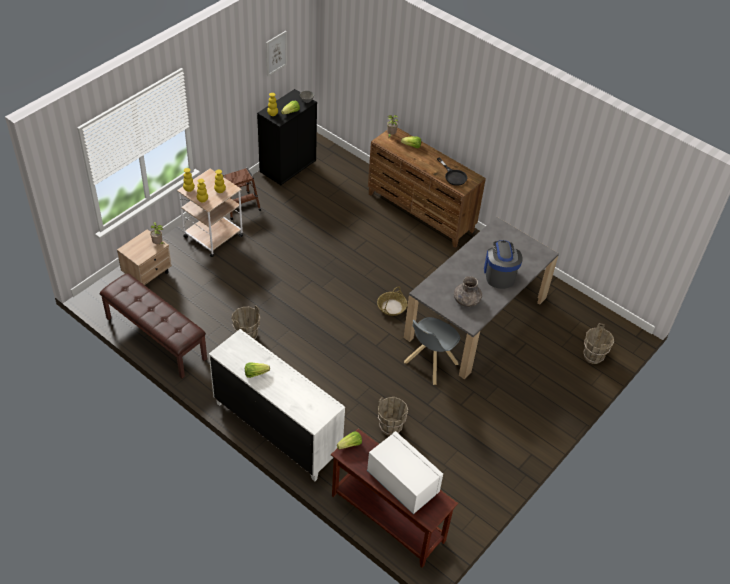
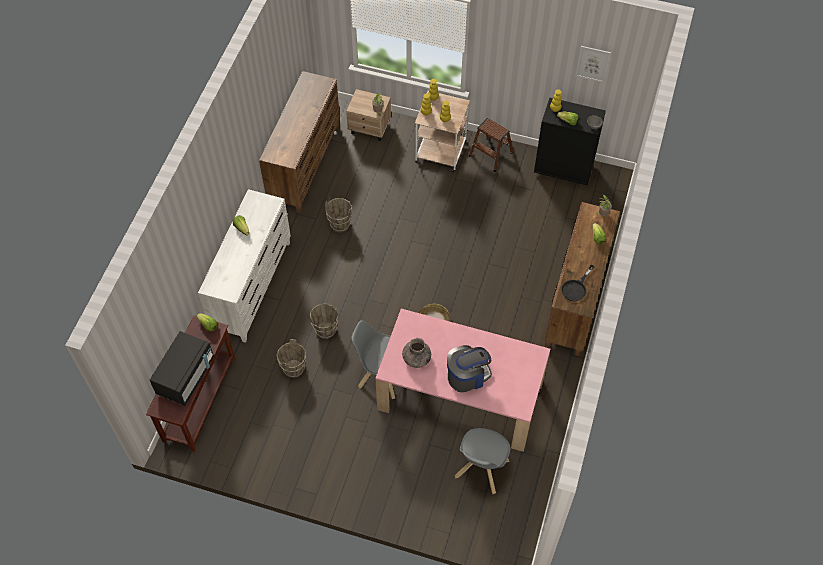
camera: 70 degrees right, 10 degrees up
(155, 338) = (304, 165): brown bench -> brown dresser
(402, 482) = (186, 376): white microwave -> black microwave
(476, 317) = (460, 395): grey dining table -> pink dining table
(552, 330) = (481, 470): none -> grey chair
(593, 356) = (466, 518): brown bucket -> brown bucket (325, 330)

